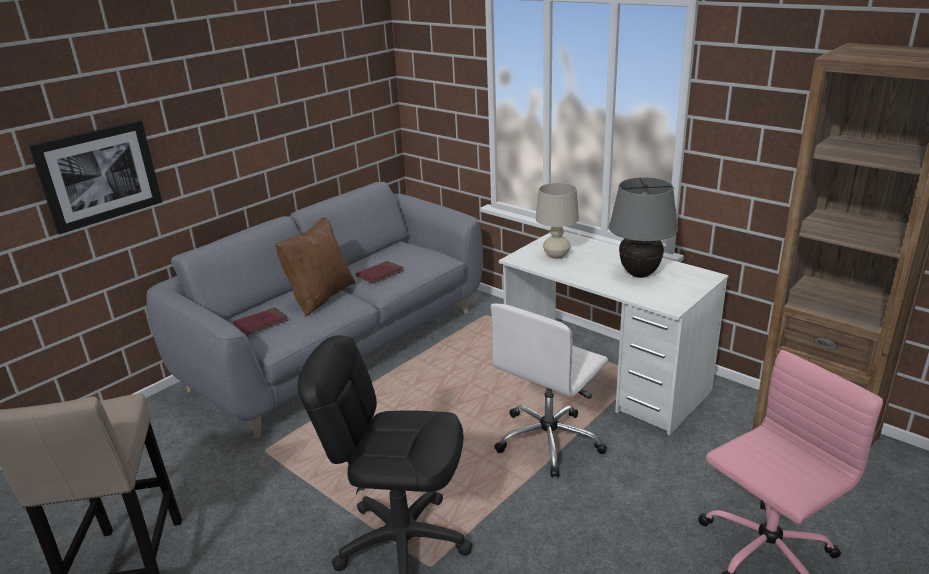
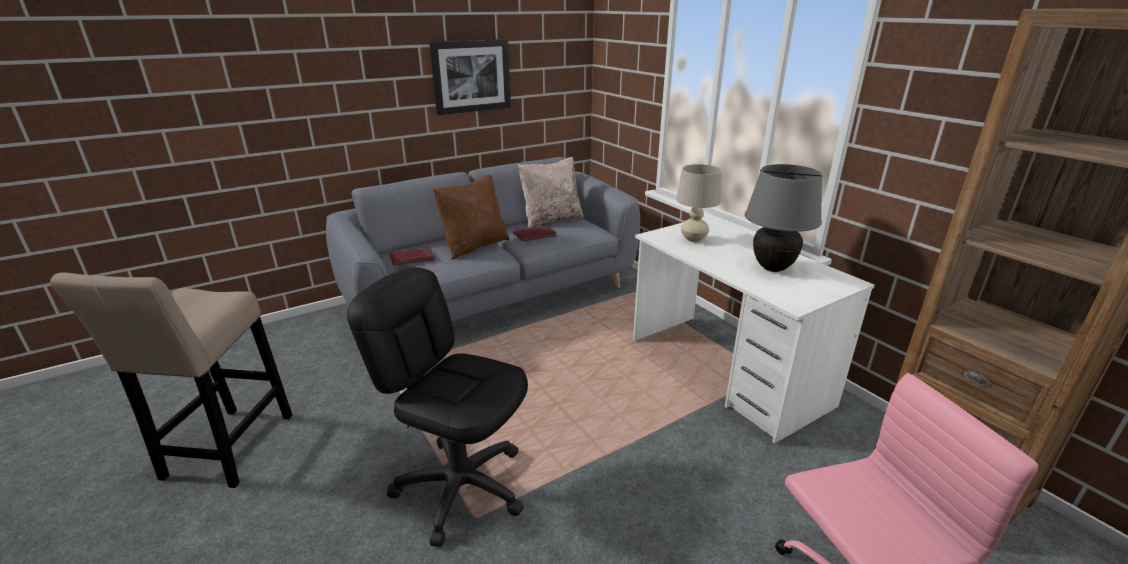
camera: 15 degrees right, 0 degrees up
(99, 175) = (296, 107): picture -> picture (471, 76)
(386, 252) = (551, 219): none -> beige pillow
(549, 440) = (646, 420): white office chair -> none

